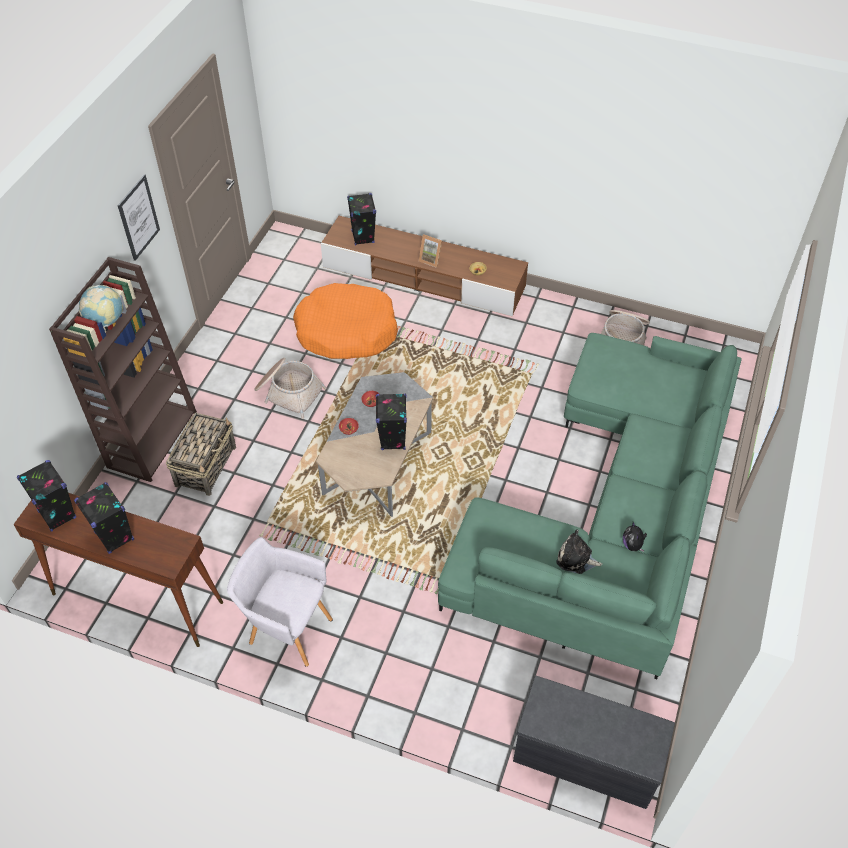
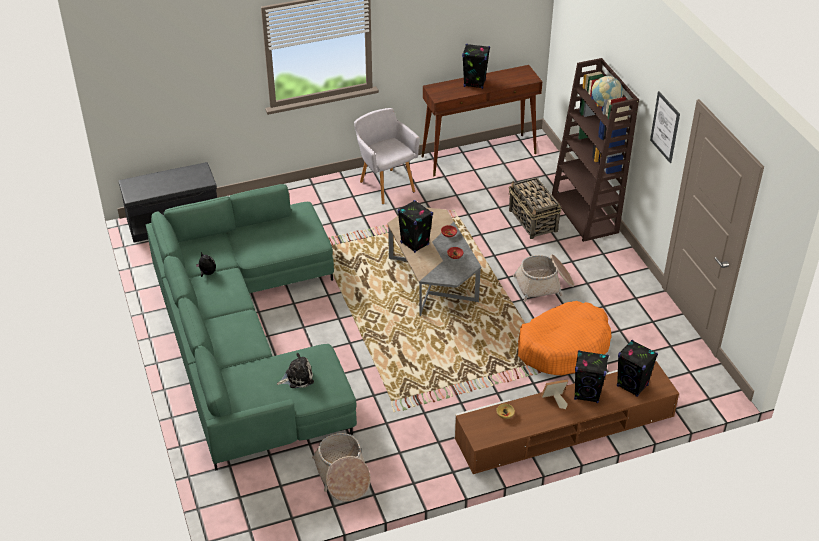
camera: 140 degrees right, 10 degrees down
(57, 514) = (515, 76): black speaker -> black speaker (587, 394)
(287, 628) = (386, 184): grey armchair -> grey armchair turned 105 degrees counterclockwise
(576, 559) = (237, 248): plush toy -> plush toy (297, 377)

